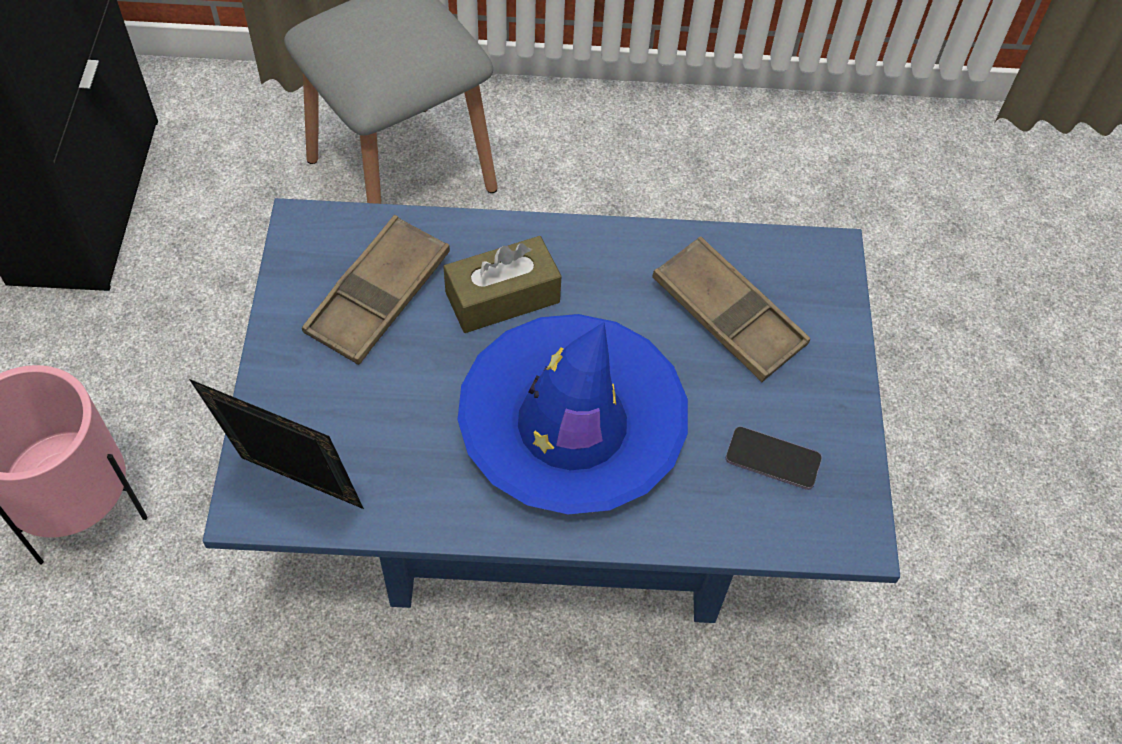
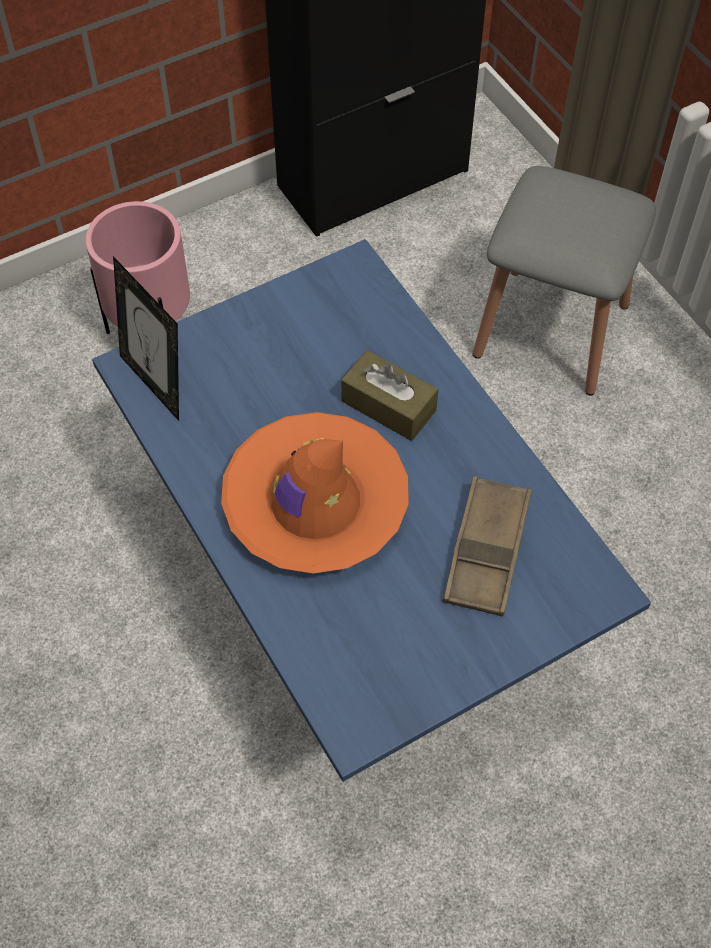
camera: 60 degrees right, 0 degrees up
(296, 492) = (156, 383): picture frame -> picture frame turned 150 degrees clockwise
(378, 296) = (332, 338): brown tray -> none
(572, 426) = (315, 503): blue hat -> orange hat
(772, 459) = (381, 642): phone -> none

